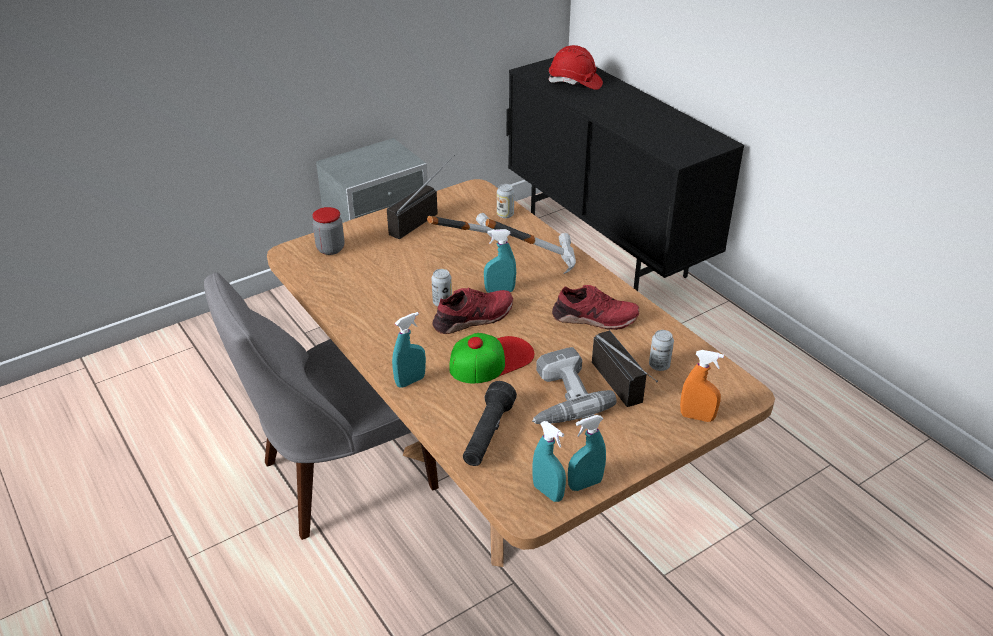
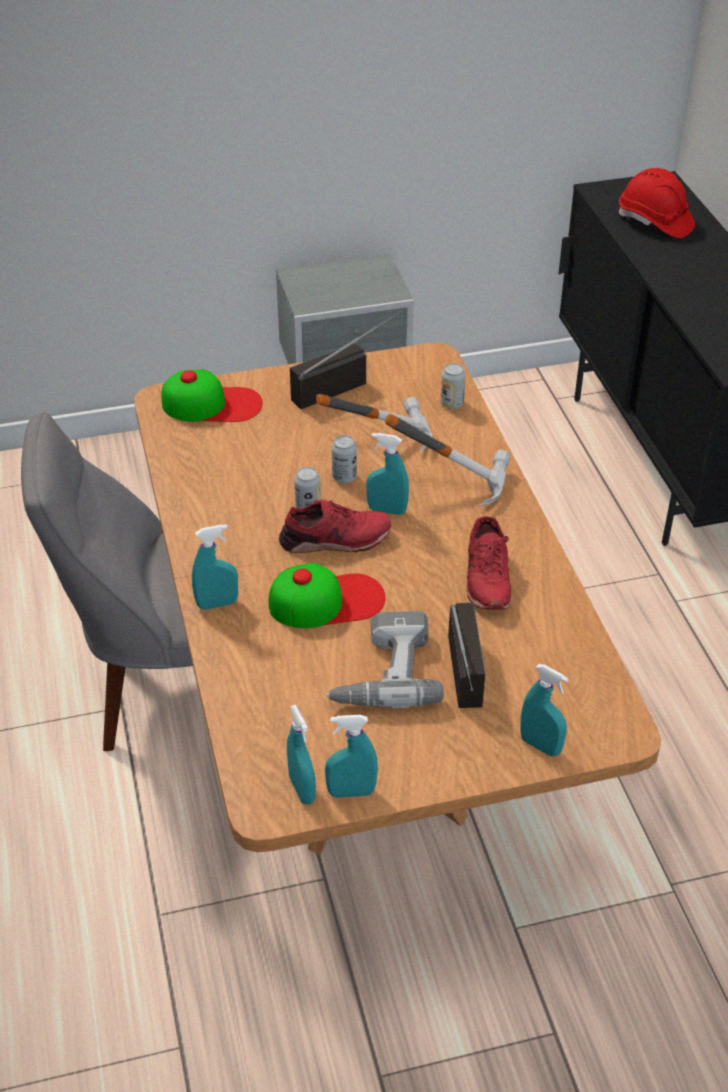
camera: 20 degrees right, 5 degrees up
(330, 249) = (212, 404): jar -> cap
(487, 435) = (271, 697): black flashlight -> none
(594, 318) = (486, 577): red shoe -> red shoe turned 60 degrees clockwise
(659, 365) = (532, 663): can -> can (344, 477)
(697, 417) = (540, 745): orange spray bottle -> turquoise spray bottle

